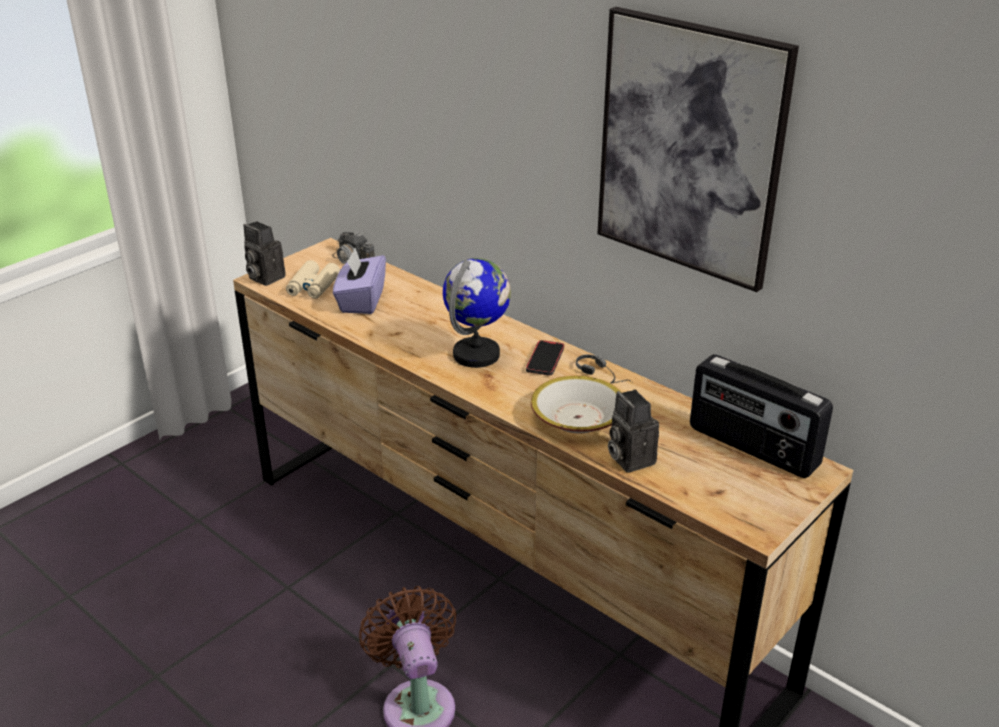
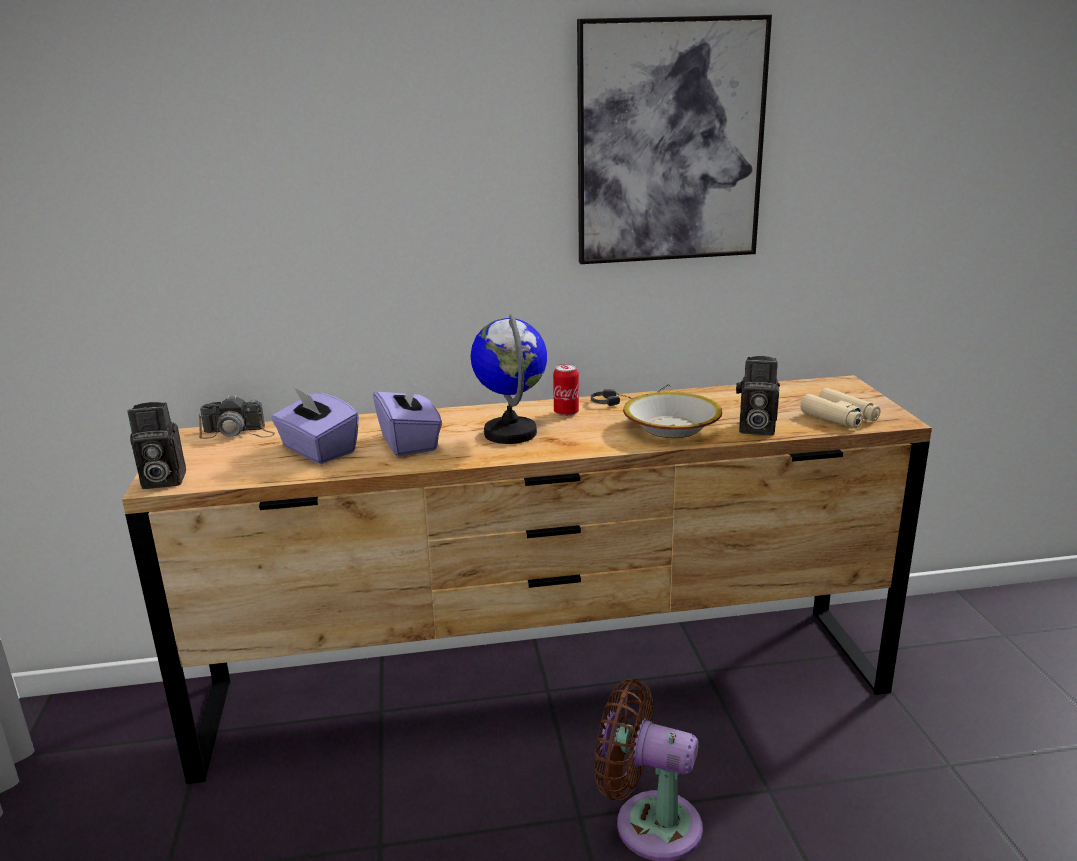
camera: 50 degrees left, 10 degrees down
(313, 287) = (239, 463): beige binoculars -> beige binoculars (839, 417)
(413, 325) = (410, 442): none -> purple tissue box
(545, 360) = (566, 413): phone -> can
(752, 448) = (792, 390): radio -> none

